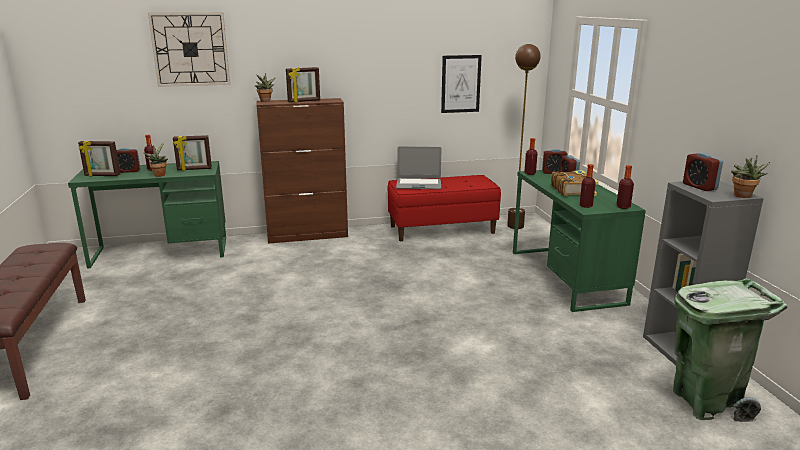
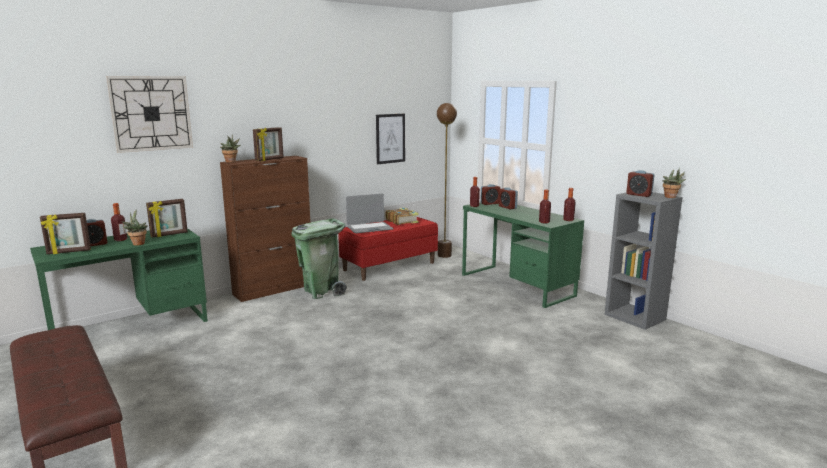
camera: 25 degrees left, 5 degrees down
(573, 190) = (521, 213): book -> book (402, 221)
(706, 402) = (678, 345): green trash can -> green trash can (321, 292)

